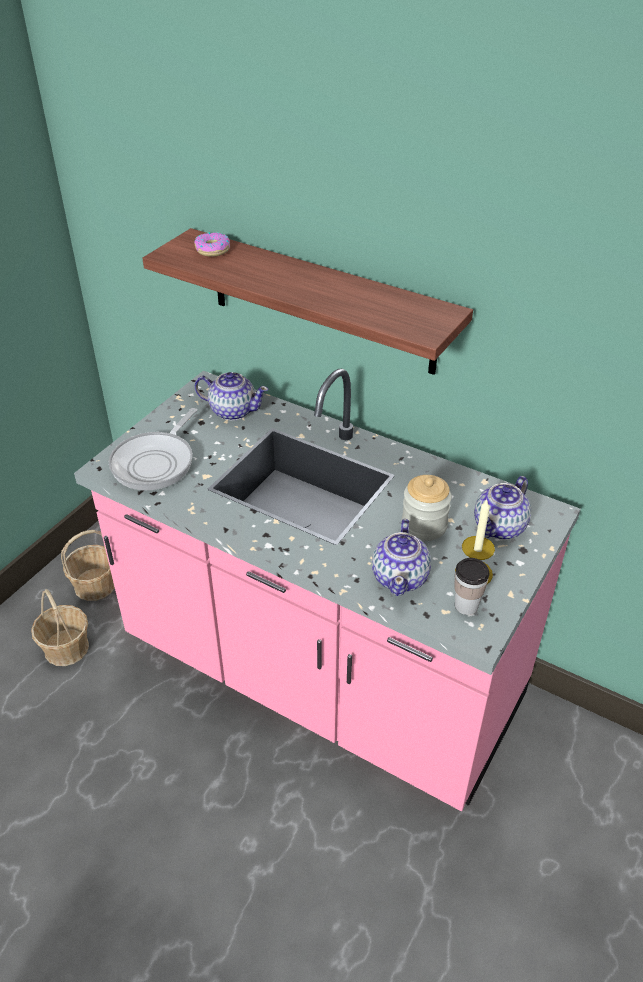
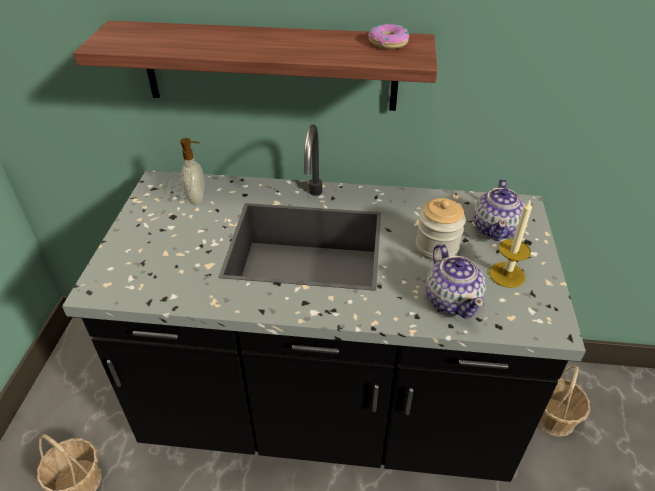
camera: 25 degrees left, 0 degrees up
(95, 585) = (80, 408): basket -> basket (554, 417)
(156, 462) = (149, 267): frying pan -> none
(212, 250) = (146, 33): donut -> donut (388, 43)
(232, 410) = (197, 198): teapot -> soap dispenser
(321, 674) = (327, 409): pink counter -> black counter
(466, 606) = (523, 306): cup -> none

